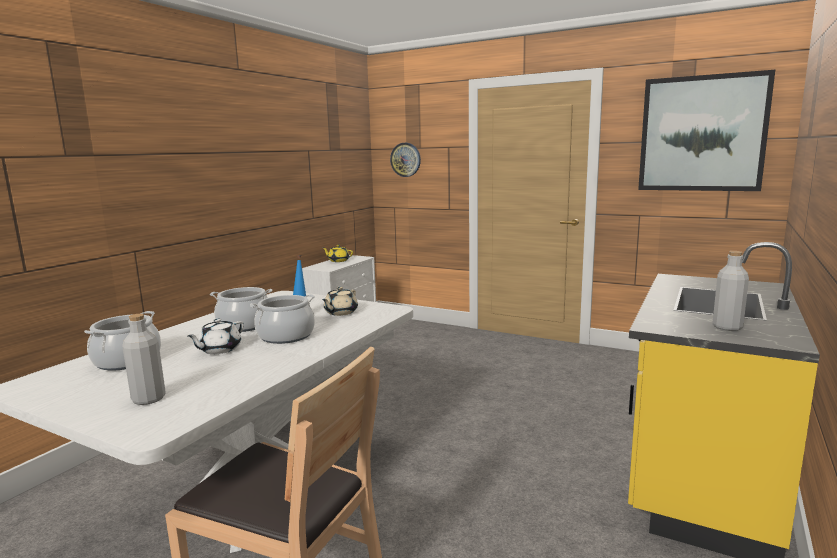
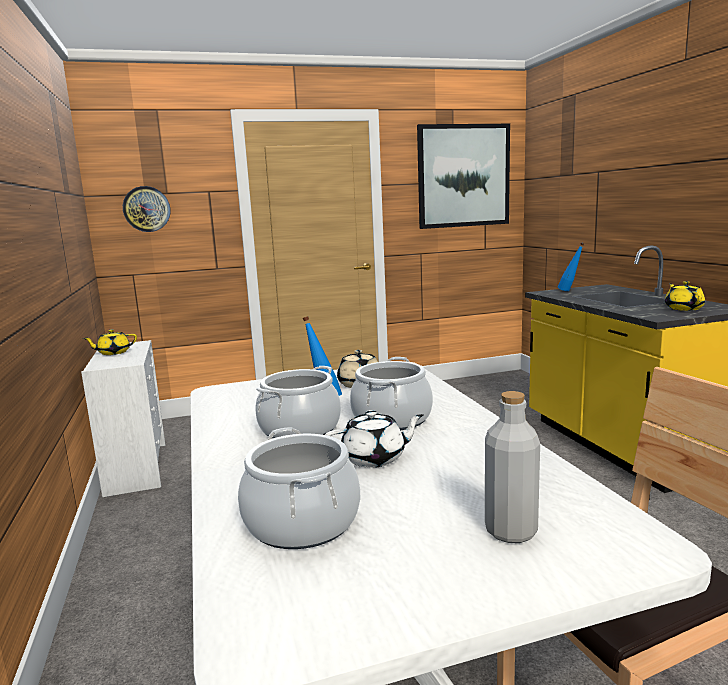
camera: 45 degrees left, 0 degrees up
(219, 350) = (375, 458): white teapot -> white teapot turned 90 degrees counterclockwise
(703, 282) = (570, 291): none -> blue bottle
(727, 327) = (683, 308): grey bottle -> yellow teapot

